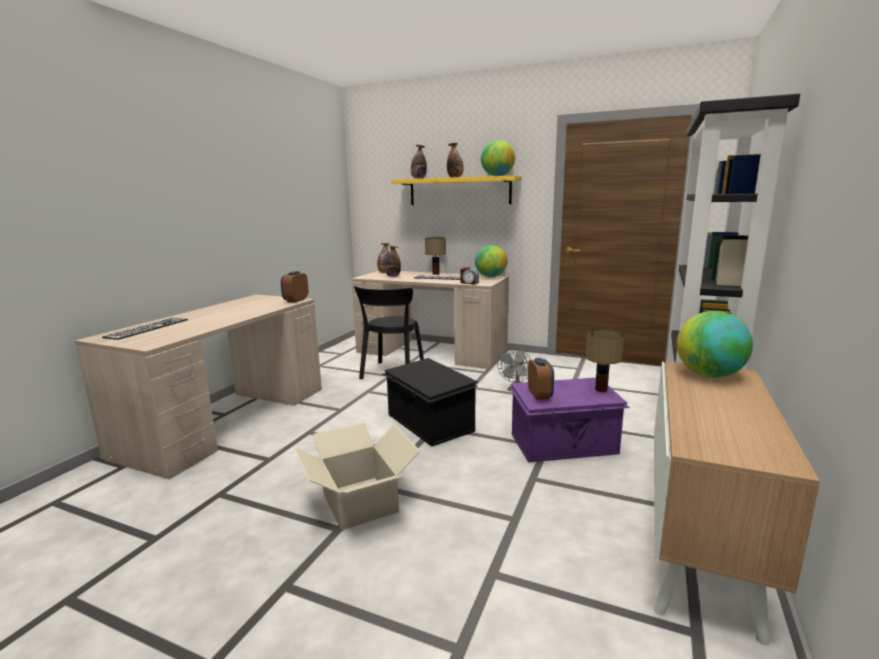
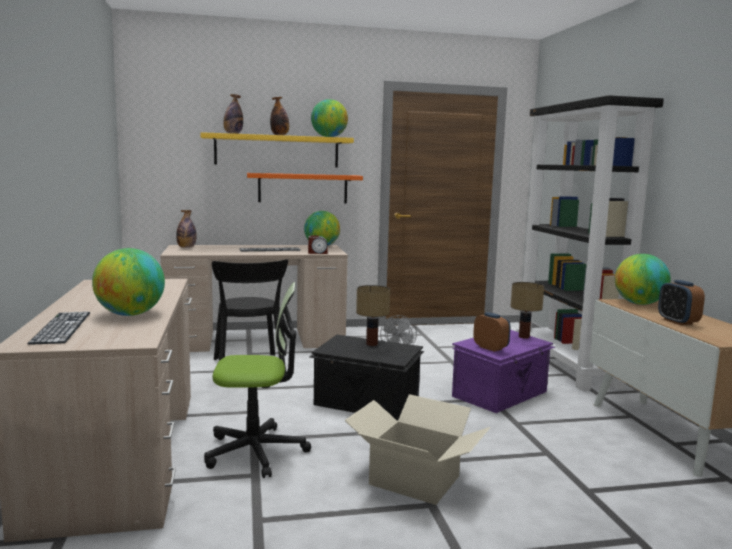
camera: 35 degrees left, 5 degrees down
(203, 324) = (130, 314): none -> globe
(296, 300) = (171, 281): alarm clock -> alarm clock (678, 322)
(296, 442) = (256, 451): none -> office chair
(393, 276) = (209, 251): bottle -> none
(435, 274) = (253, 246): table lamp -> table lamp (371, 344)
(481, 224) = (303, 188): none -> orange shelf

